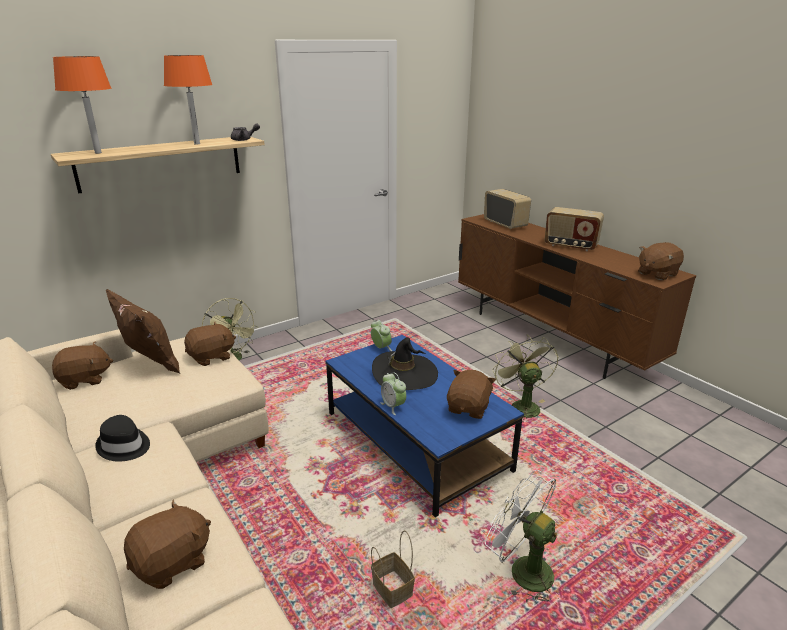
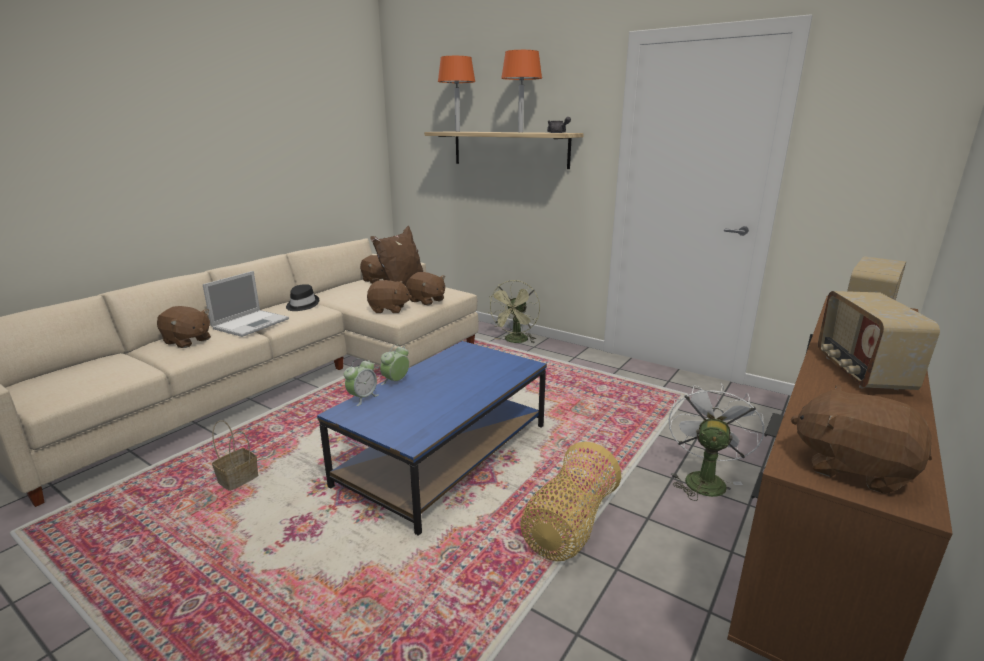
camera: 70 degrees right, 5 degrees down
(155, 495) = (252, 323): none -> laptop
(381, 348) = (505, 358): alarm clock -> alarm clock (362, 398)
(404, 374) = (460, 377): black hat -> none
(469, 408) = (408, 420): brown plush toy -> brown plush toy (389, 309)
(521, 406) = (569, 526): green fan -> basket
(522, 570) = (256, 560): white fan -> white fan (703, 479)

